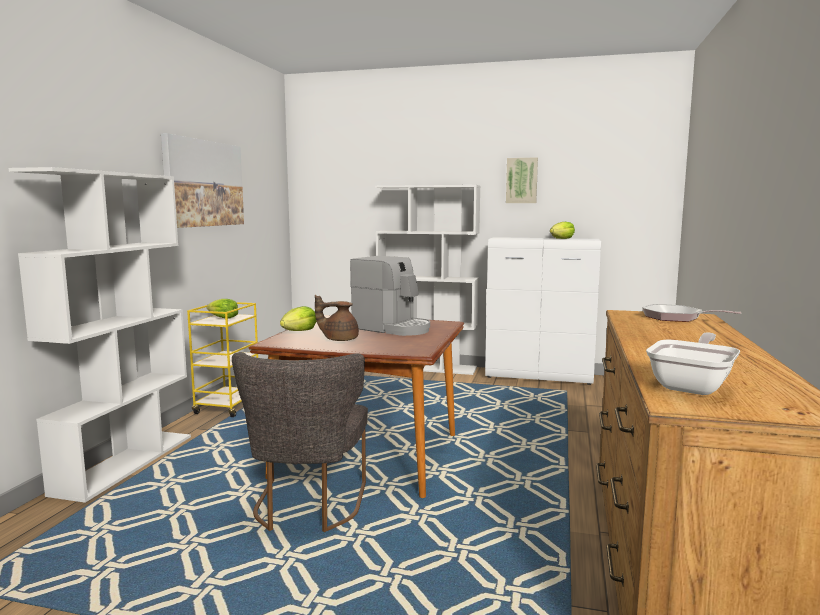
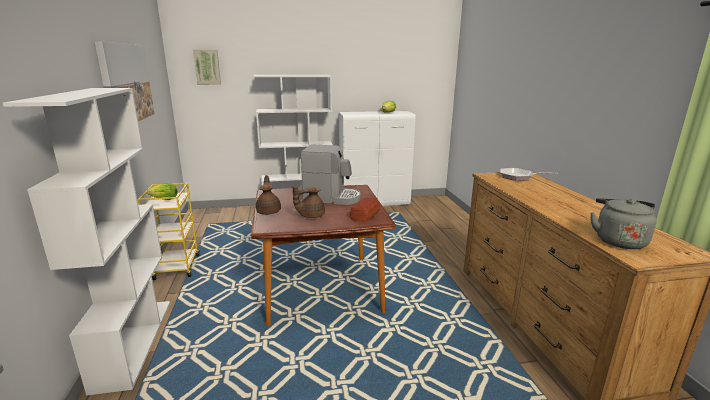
camera: 25 degrees left, 10 degrees up
(299, 331) = (269, 211): lettuce -> brown teapot
(307, 508) = (317, 342): grey chair -> none
(408, 346) = (365, 215): none -> bread
(521, 180) = (357, 71): picture -> picture (207, 67)
(693, 386) = (618, 240): frying pan -> grey kettle

